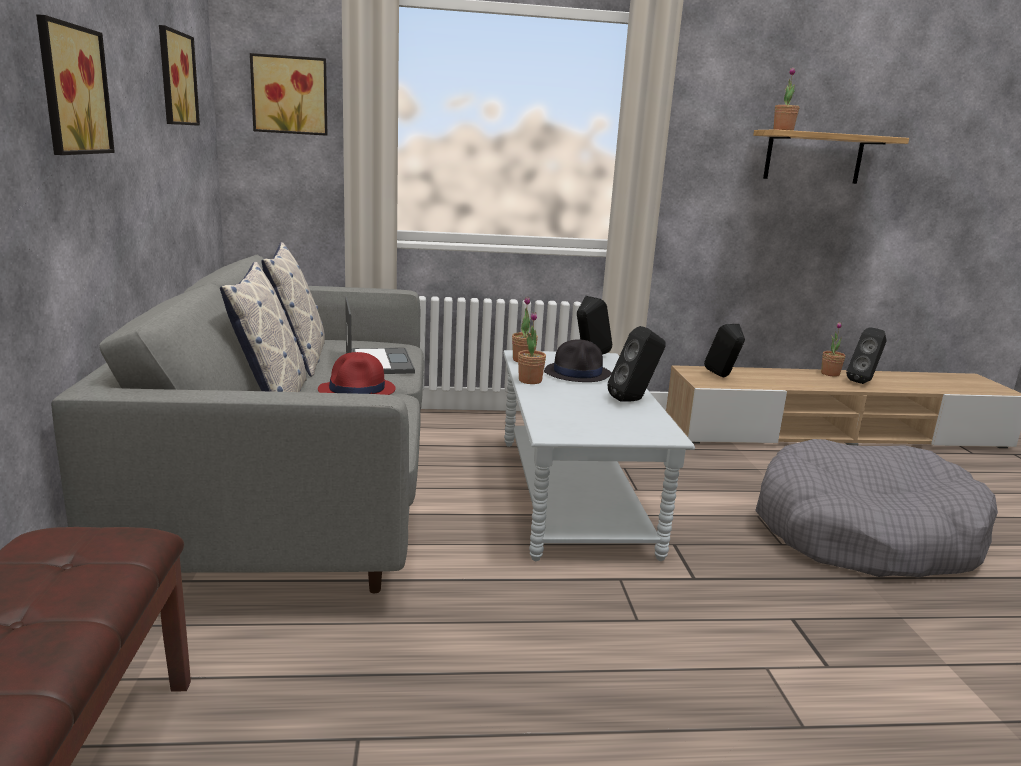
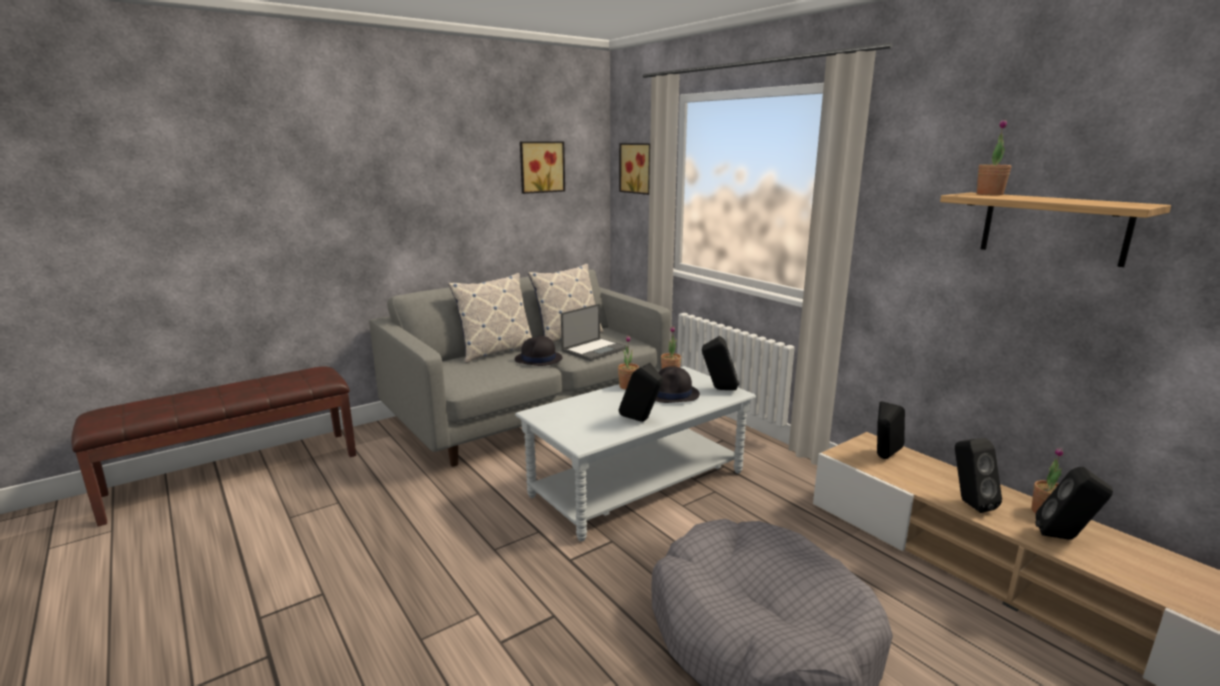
camera: 60 degrees right, 0 degrees up
(69, 90) = (415, 186): picture -> none
(357, 390) = (538, 359): red hat -> black hat
(808, 383) = (968, 503): none -> black speaker

